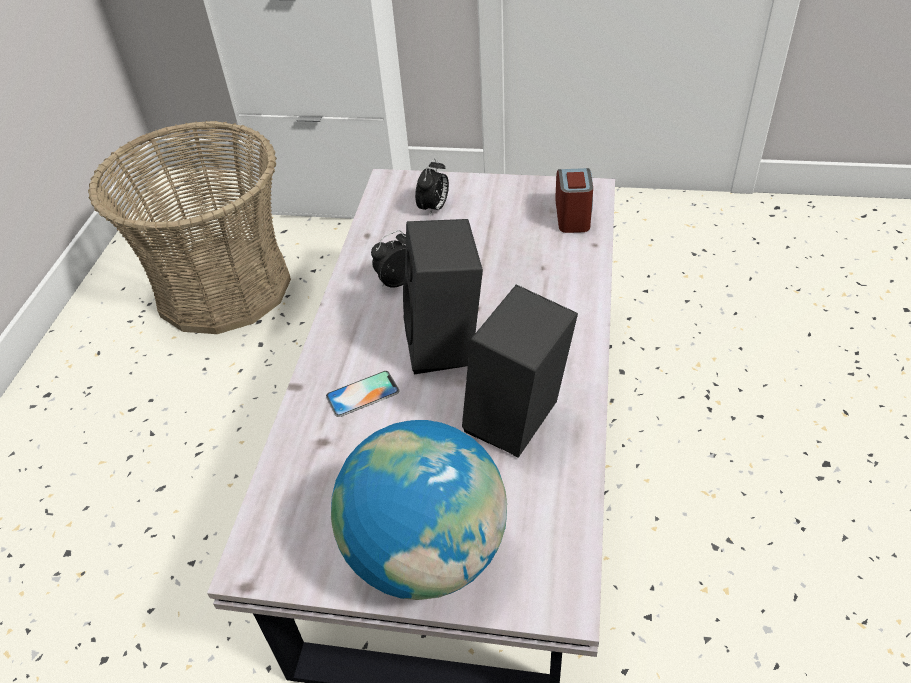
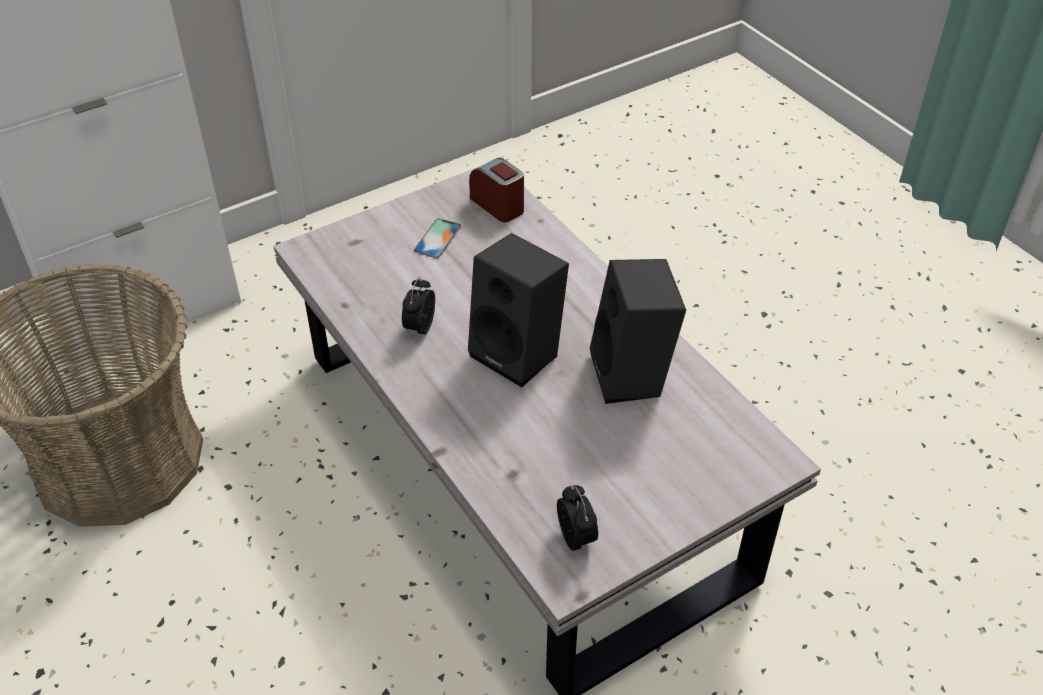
camera: 45 degrees left, 0 degrees up
(362, 394) = (500, 424): phone -> phone (437, 238)
(427, 552) = (671, 491): globe -> none
(434, 208) = (376, 254): alarm clock -> alarm clock (577, 538)

